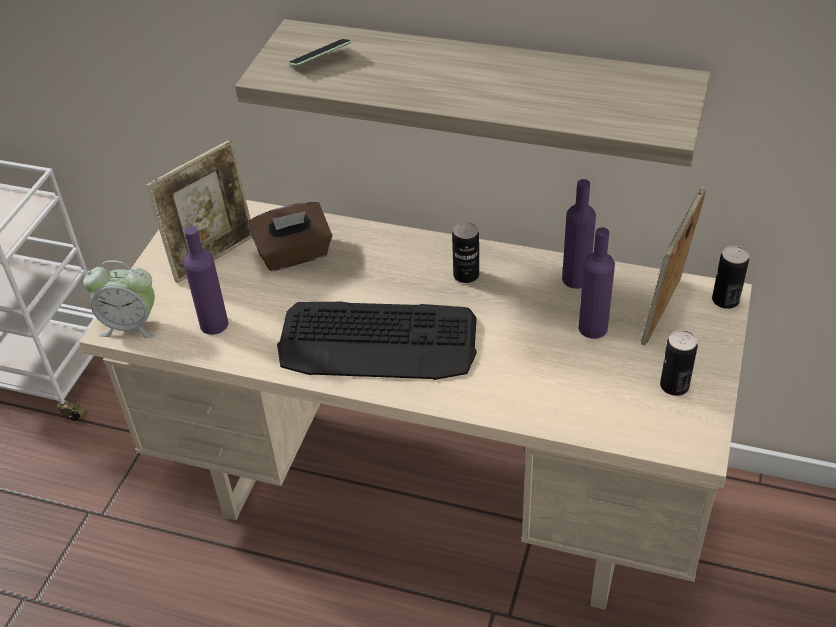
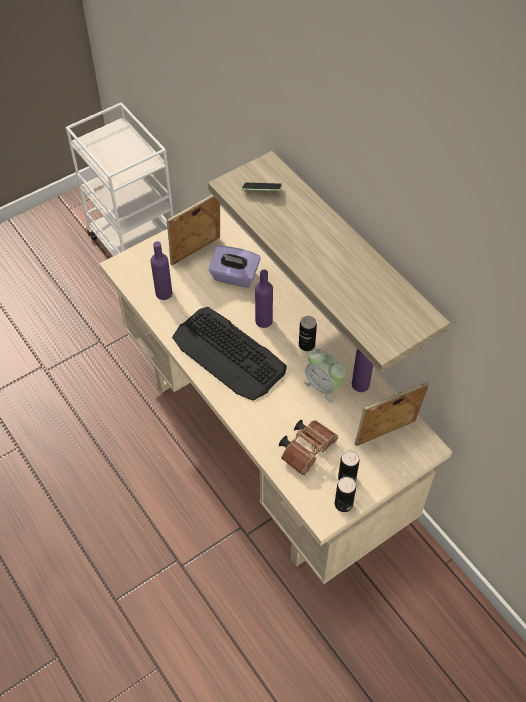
camera: 35 degrees right, 10 degrees up
(131, 325) = (127, 269): alarm clock -> alarm clock (323, 386)
(214, 256) = (196, 253): picture frame -> picture frame turned 150 degrees clockwise
(294, 254) = (234, 276): brown tissue box -> purple tissue box
(593, 328) = (339, 418): purple bottle -> purple bottle (263, 321)
(594, 385) = (307, 449): none -> brown binoculars
(725, 300) = (426, 450): can -> can (343, 504)

